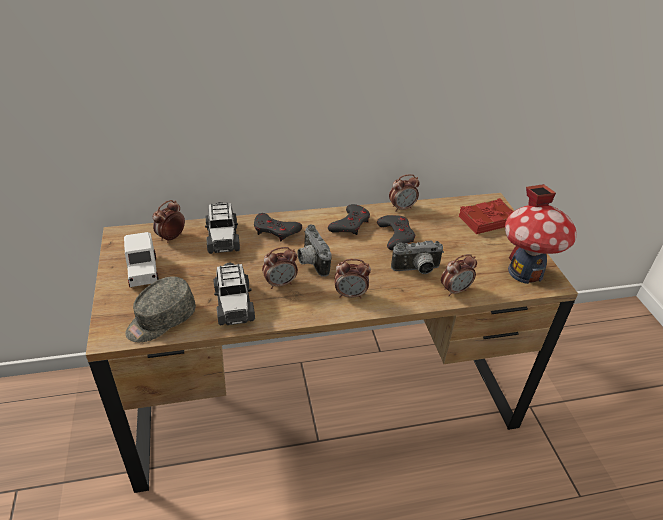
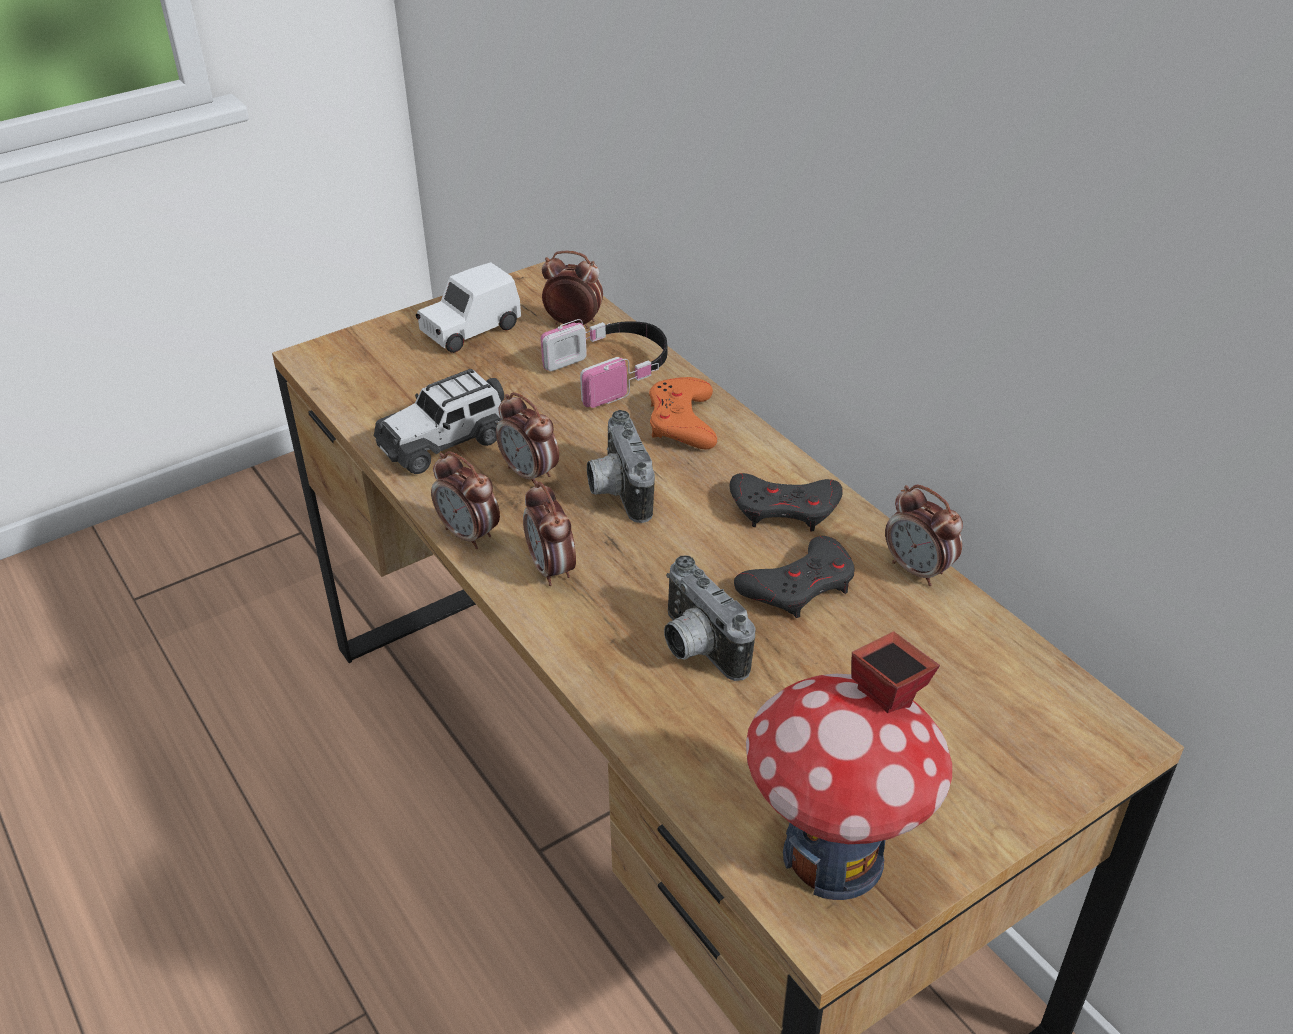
camera: 70 degrees right, 0 degrees up
(161, 320) = (370, 386): grey cap -> none
(222, 238) = (612, 372): toy car -> headphones
(276, 230) = (682, 421): grey game controller -> orange game controller
(310, 262) = (616, 491): camera -> camera turned 60 degrees counterclockwise
(455, 290) = (665, 727): alarm clock -> alarm clock (469, 535)
(486, 220) = (1008, 736): red book -> none

